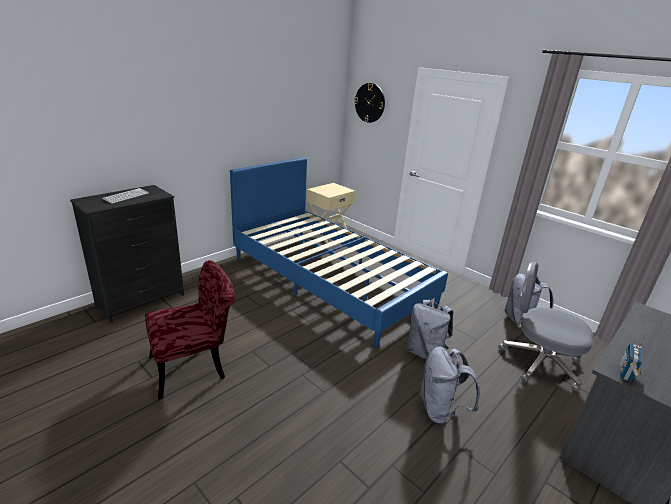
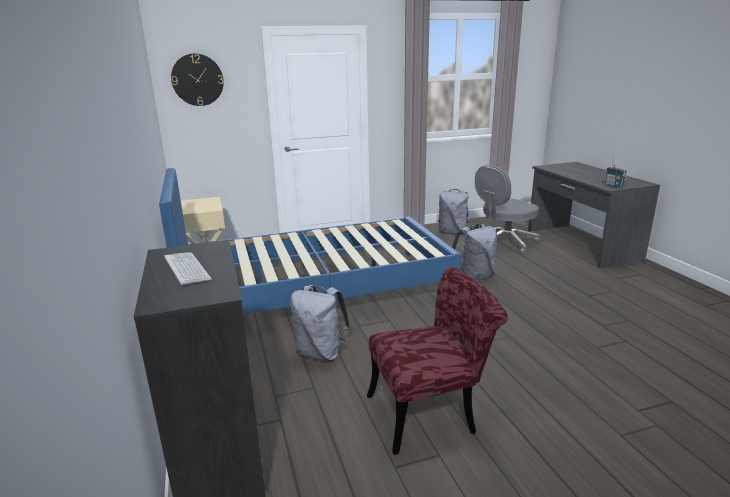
camera: 60 degrees left, 5 degrees down
(196, 365) = (431, 412): red chair -> red chair turned 75 degrees clockwise
(440, 410) = (546, 291): grey backpack -> grey backpack (321, 353)

